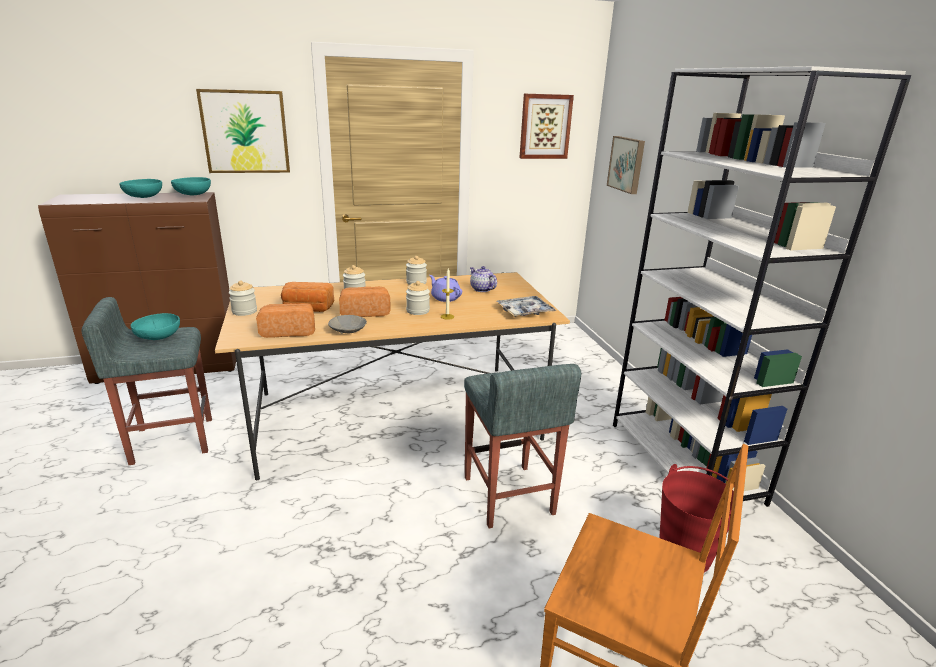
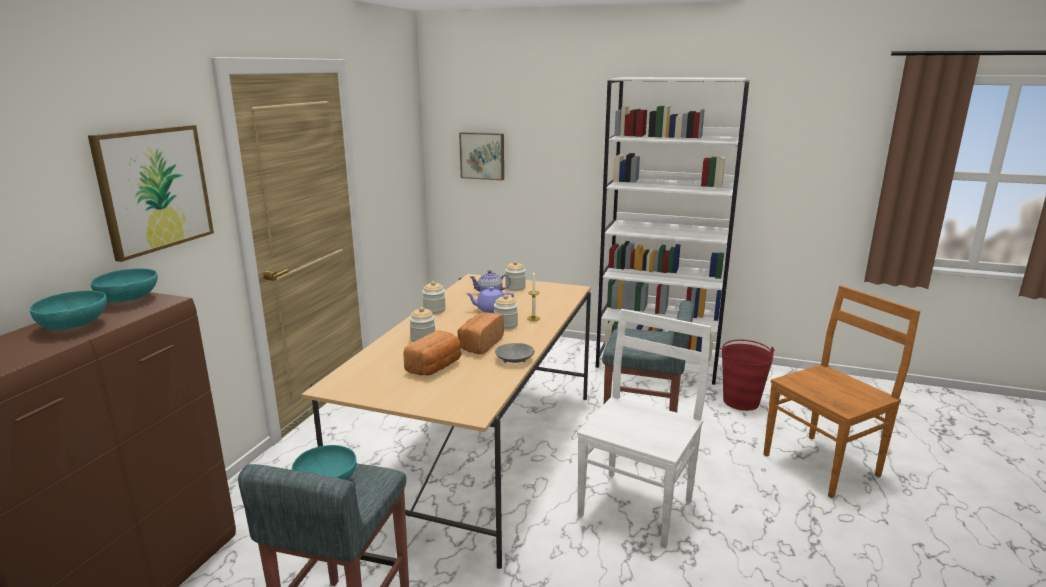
camera: 55 degrees left, 5 degrees down
(244, 311) = (394, 398): jar -> jar (515, 287)
(289, 331) = (483, 384): bread -> none
(387, 528) = (637, 506): none -> white chair
(525, 311) = (557, 293): tray -> none
(545, 126) = (395, 131): picture -> none

